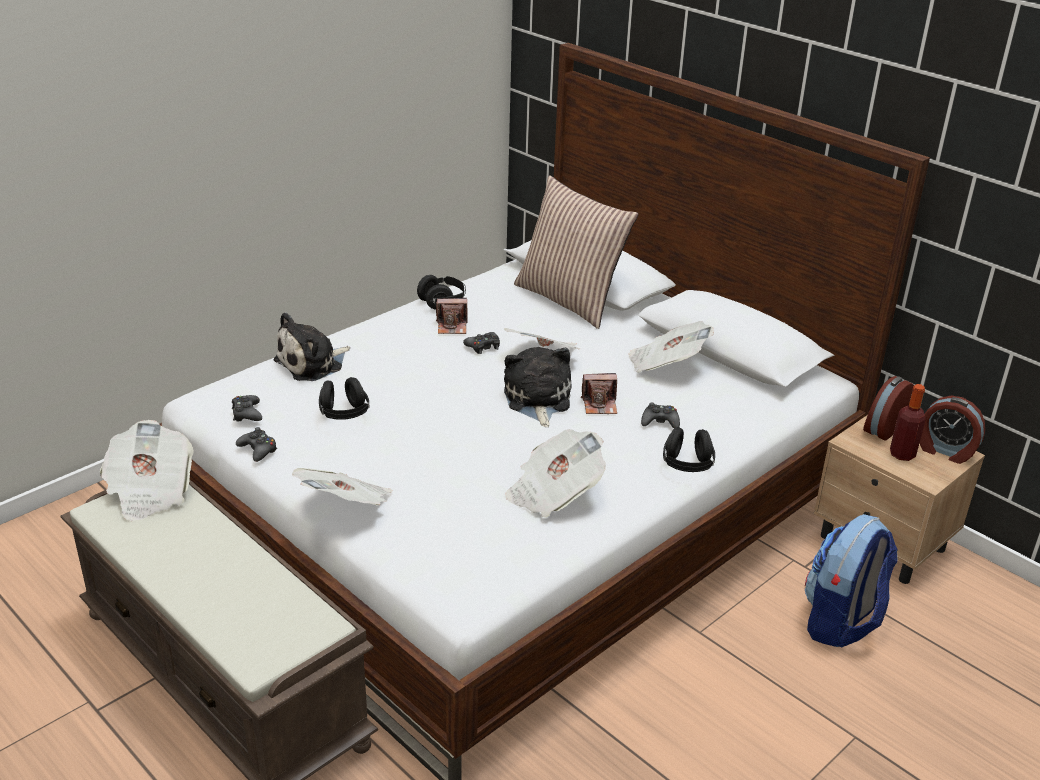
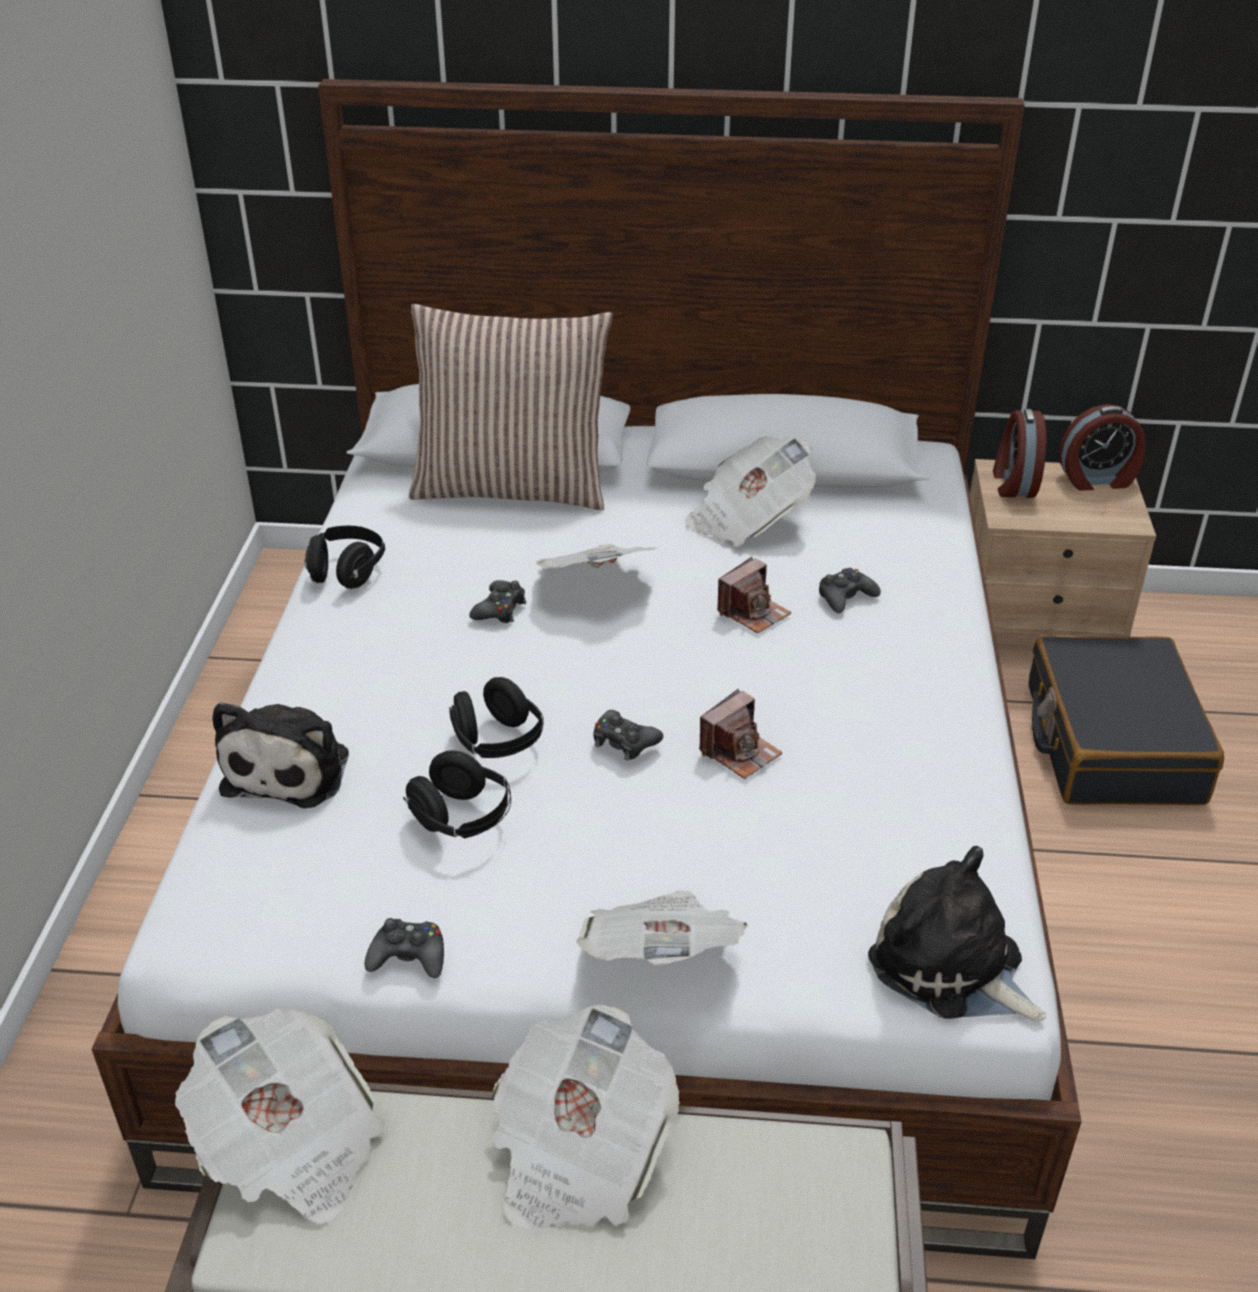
camera: 40 degrees left, 5 degrees up
(247, 413) = (307, 909): black game controller -> black game controller (624, 742)
(452, 326) = (414, 601): camera -> camera (739, 752)
(537, 400) = (673, 648): plush toy -> plush toy (951, 967)
(554, 493) = (873, 764): newspaper -> newspaper (578, 1153)
(687, 465) = (950, 636): black headphones -> black headphones (497, 742)
(841, 622) = (1111, 743): backpack -> black suitcase
(902, 454) = (1069, 505): bottle -> none

